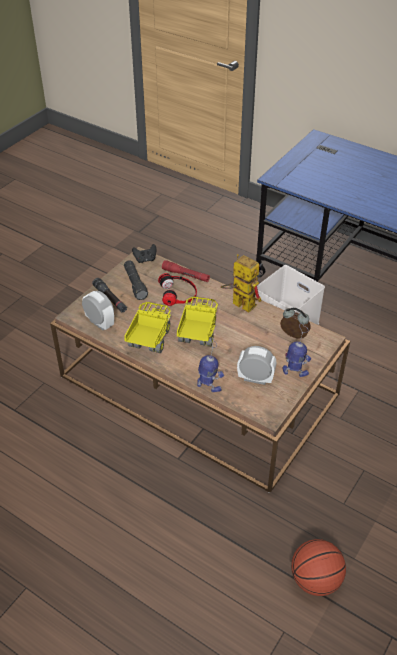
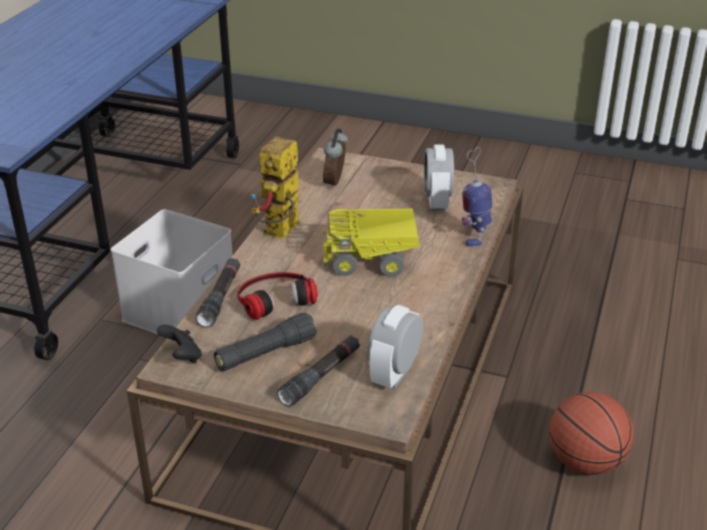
camera: 105 degrees left, 10 degrees down
(149, 340) = (411, 307): toy truck -> none
(186, 275) = (220, 298): red flashlight -> black flashlight
(295, 372) = (406, 175): toy robot -> none
(315, 579) = (602, 245): basketball -> basketball (585, 462)

